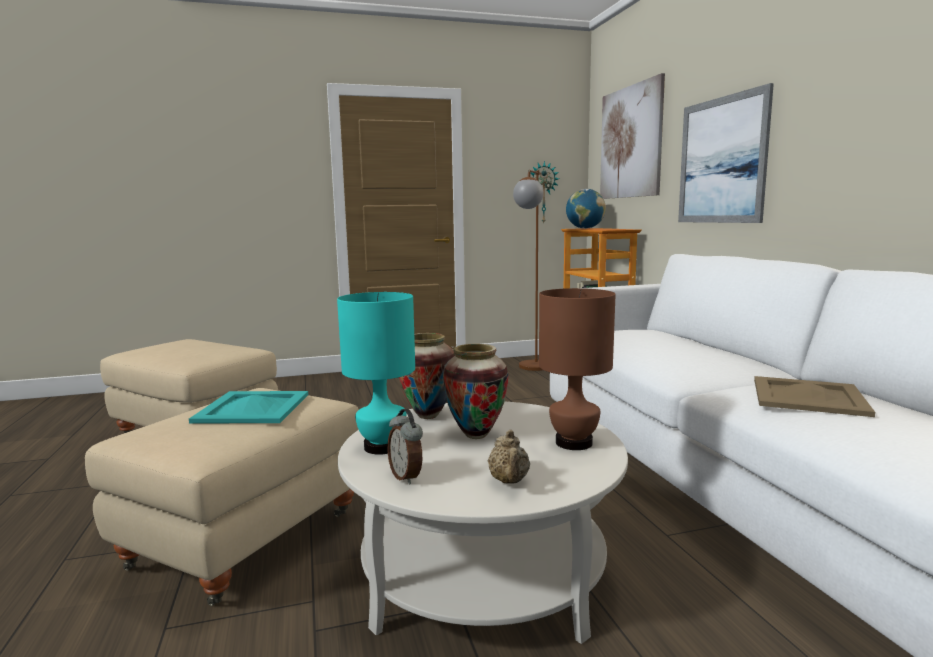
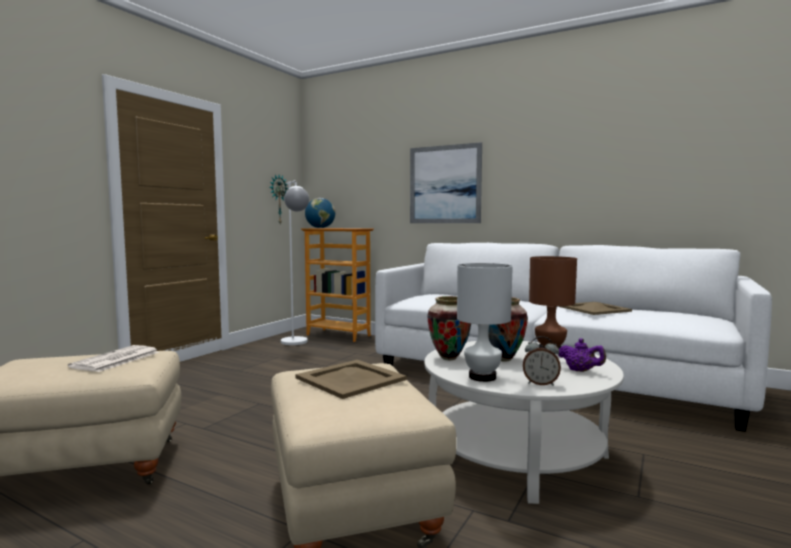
camera: 45 degrees left, 5 degrees down
(208, 350) = (115, 360): none -> newspaper
(252, 407) = (349, 379): turquoise tray -> beige tray
(382, 447) = (483, 377): turquoise table lamp -> white table lamp
(509, 481) = (580, 371): beige teapot -> purple teapot
(532, 369) = (296, 344): brown floor lamp -> white floor lamp
(630, 142) = (355, 166): picture -> none

